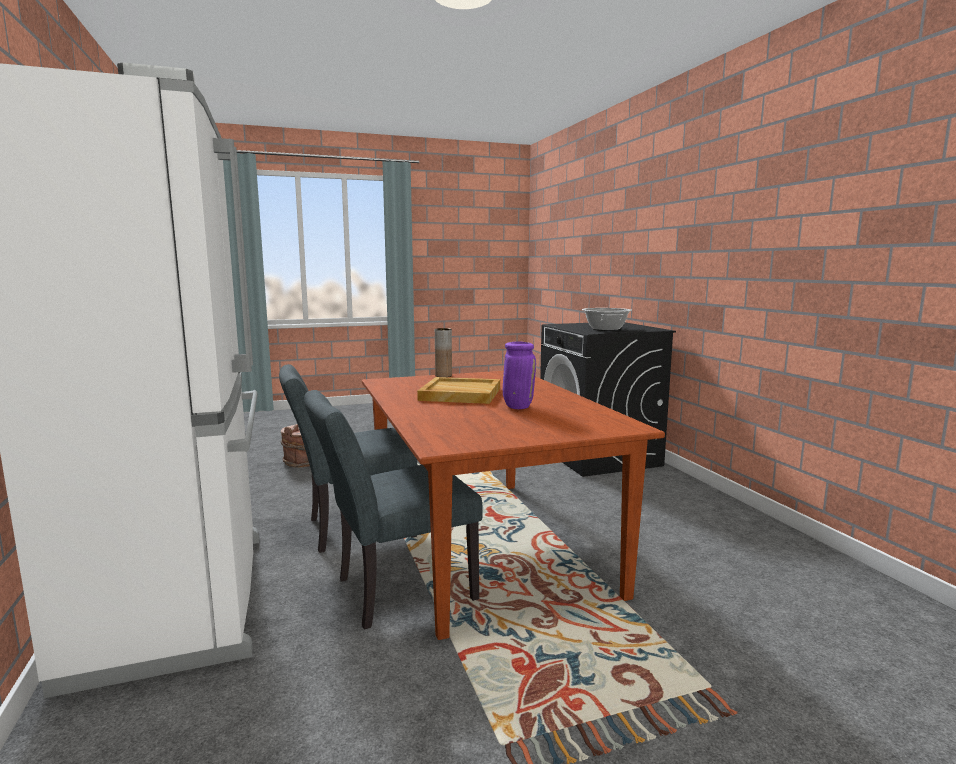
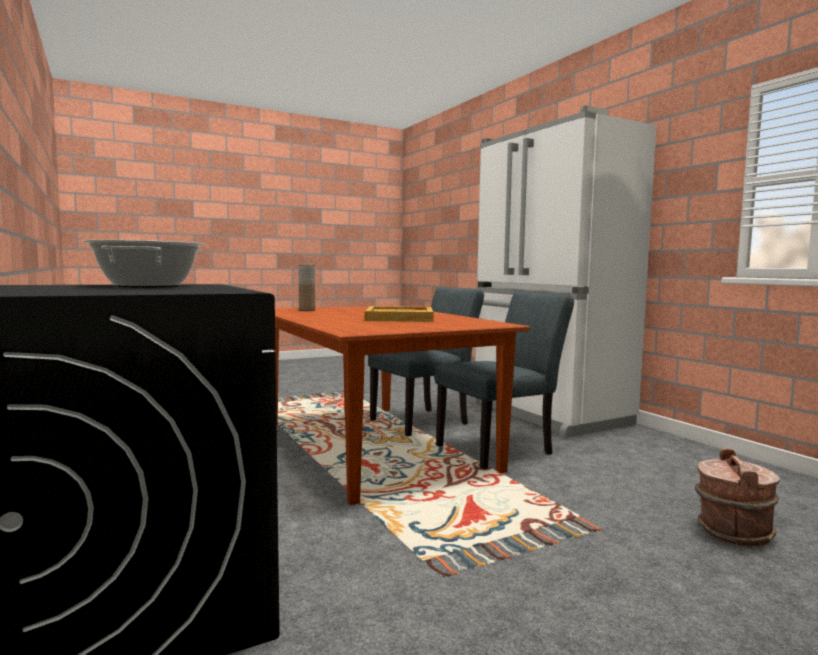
camera: 170 degrees right, 5 degrees down
(443, 376) = (441, 328): brown vase -> brown vase (307, 310)
(517, 407) = (346, 313): purple vase -> none

